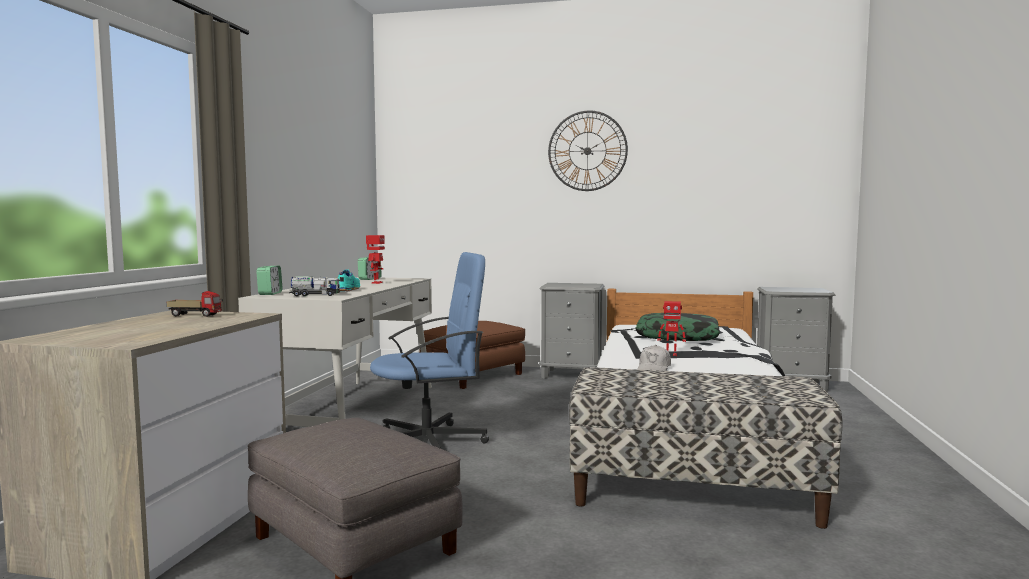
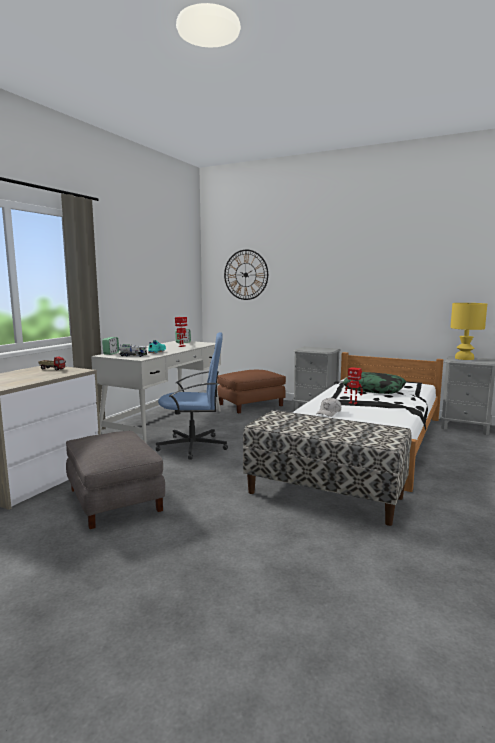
camera: 15 degrees right, 5 degrees up
(587, 151) = (332, 257): wall clock -> wall clock (245, 275)
(785, 288) = (464, 358): none -> yellow table lamp

